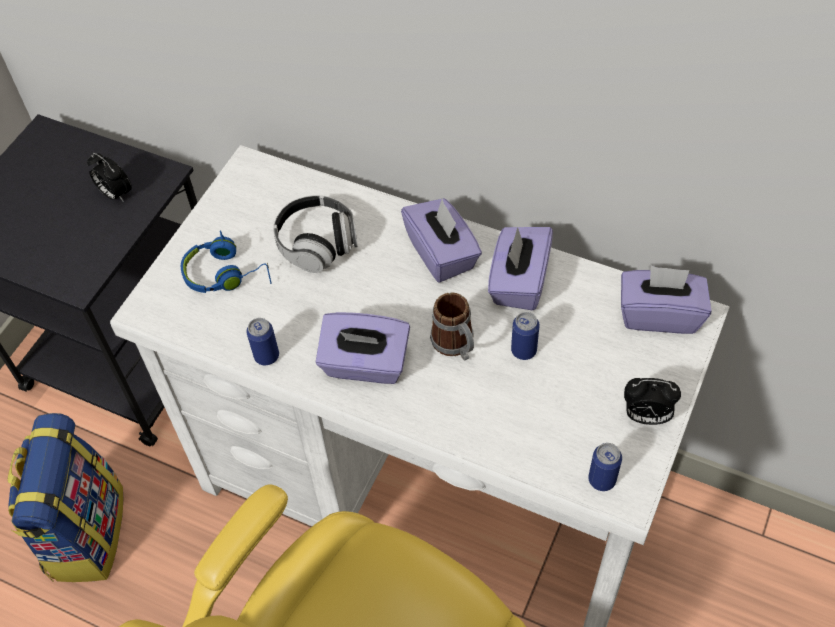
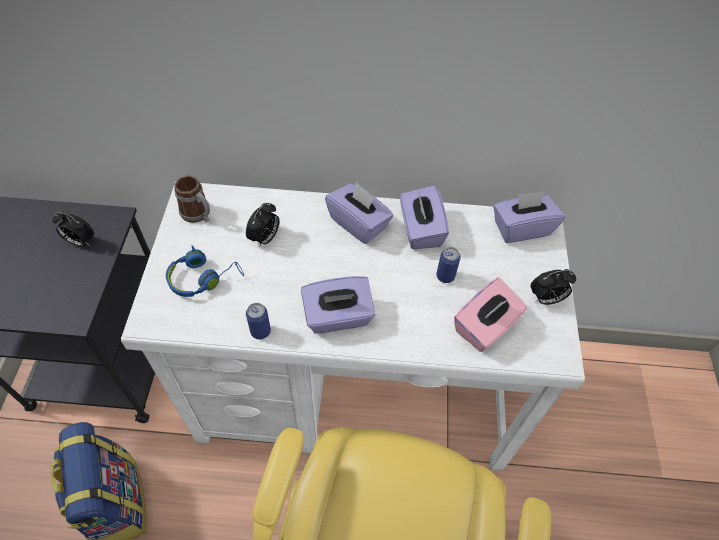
camera: 25 degrees left, 0 degrees up
(317, 244) = (265, 238): headphones -> alarm clock
(456, 346) = (397, 285): mug -> mug (199, 215)
(546, 429) = (485, 327): none -> pink tissue box
(602, 480) = (538, 351): can -> none

